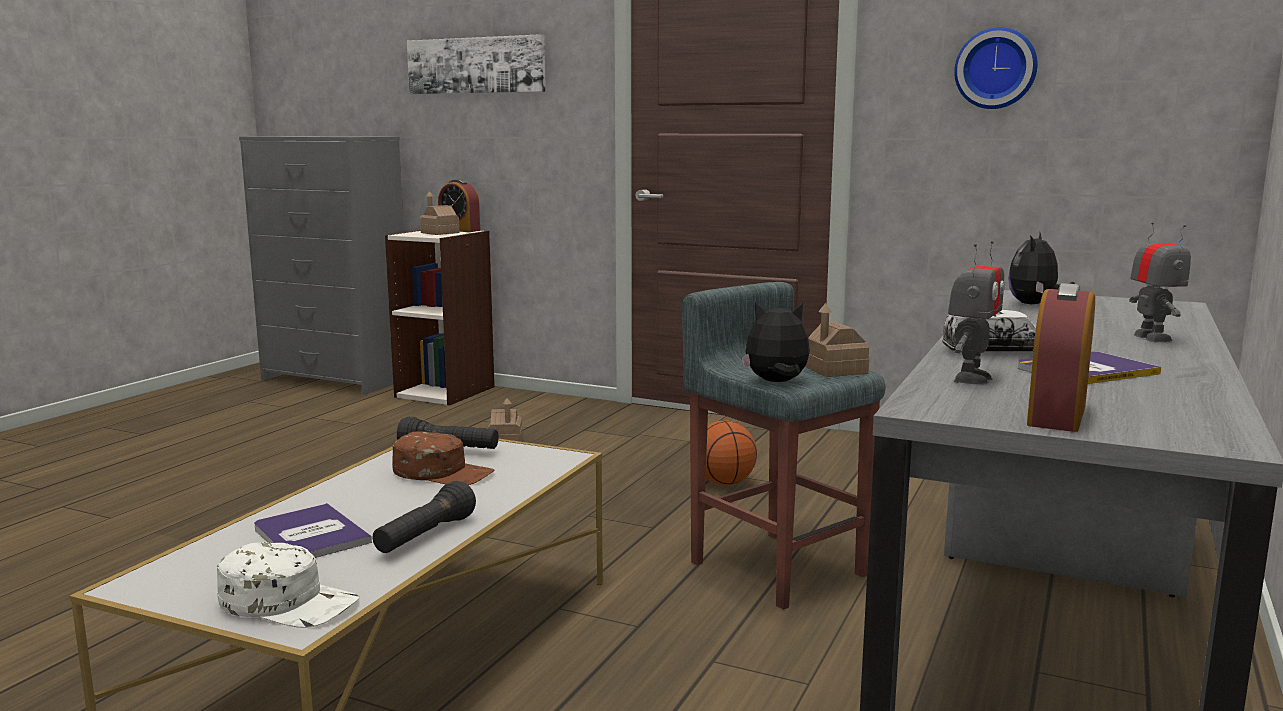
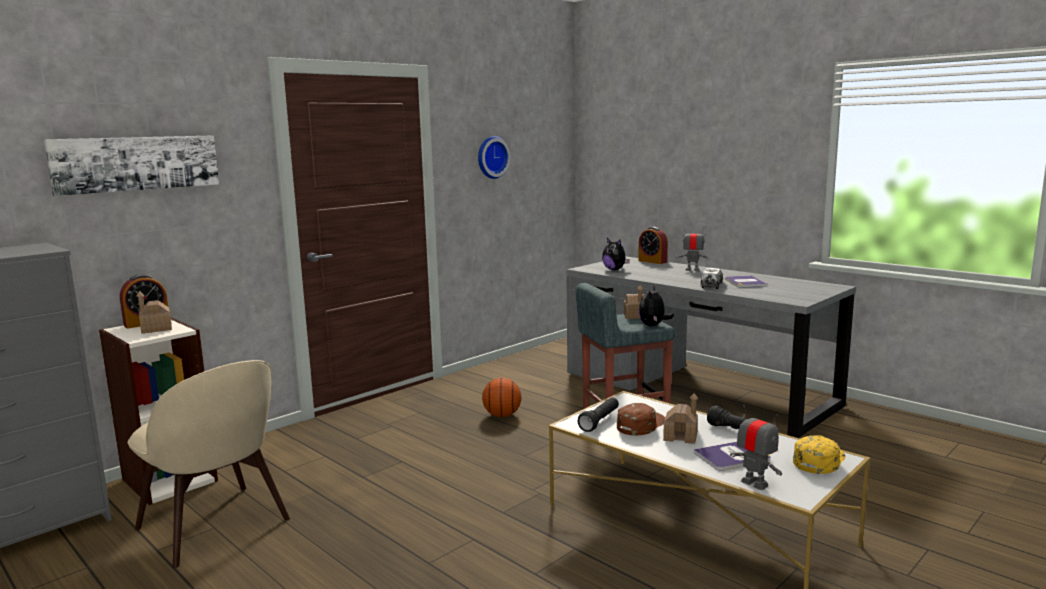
camera: 70 degrees left, 0 degrees up
(288, 602) = (818, 460): white cap -> yellow cap
(356, 424) = (216, 526): none -> beige chair
(505, 439) = (346, 466): toy house -> toy house (680, 436)
(971, 378) = (755, 293): toy robot -> toy robot (755, 483)
(1057, 415) = (806, 292): alarm clock -> alarm clock (652, 261)

